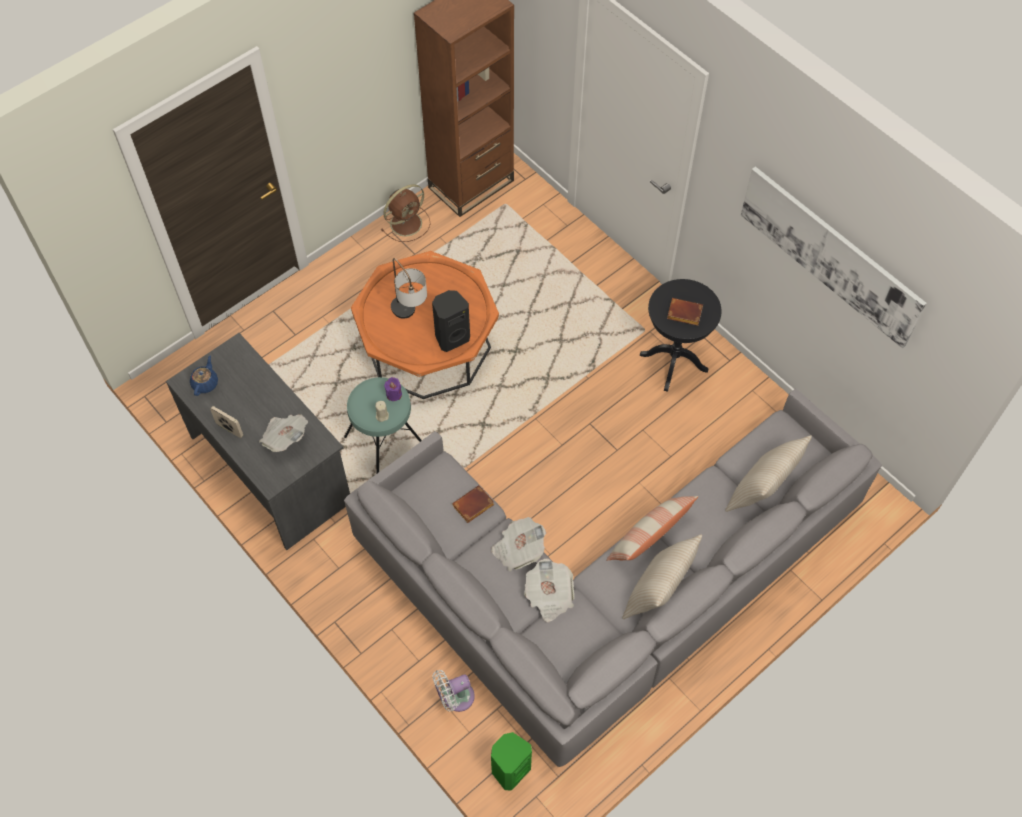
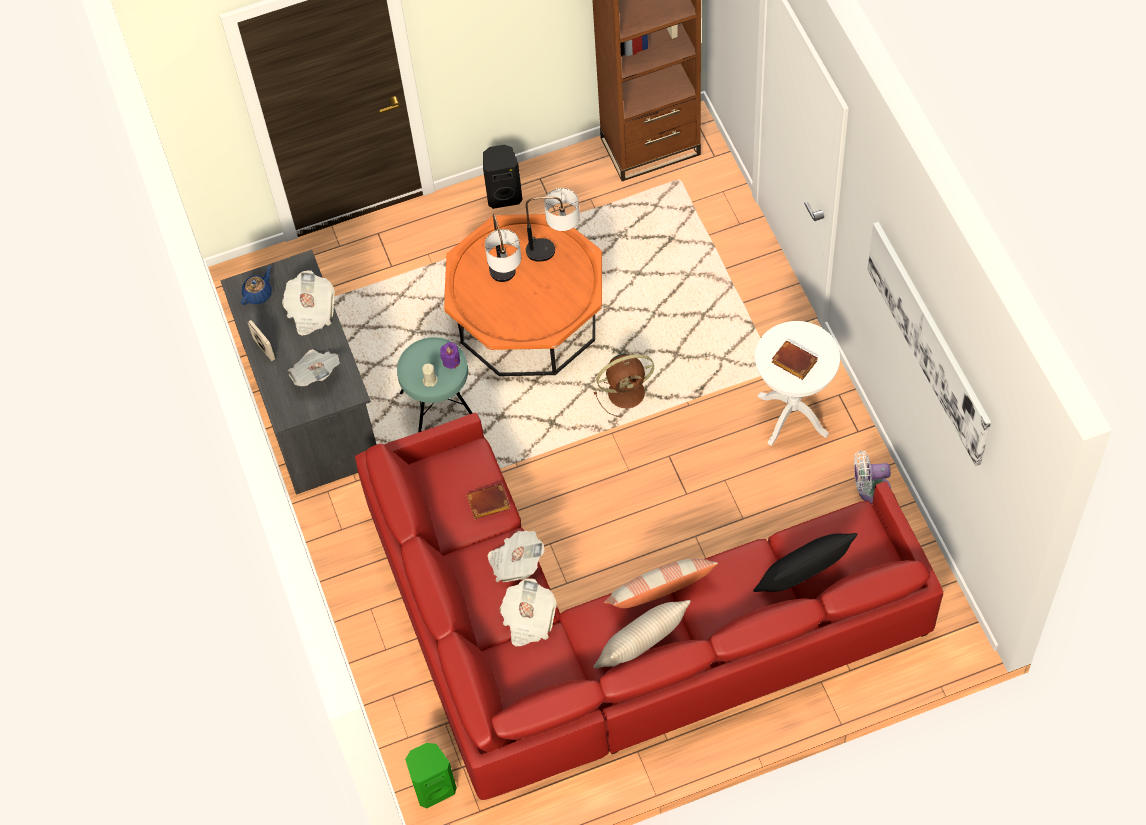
camera: 25 degrees right, 0 degrees up
(259, 385) = (310, 312): none -> newspaper
(407, 223) = (561, 172): brown fan -> brown fan (628, 392)
(440, 280) = (555, 250): none -> table lamp
(451, 337) = (541, 316): black speaker -> black speaker (504, 195)
(455, 697) = (407, 698): white fan -> white fan (870, 490)
(606, 583) = (613, 632): grey sofa -> red sofa
(673, 362) = (792, 415): black side table -> white side table
(761, 491) = (802, 582): beige pillow -> black pillow

